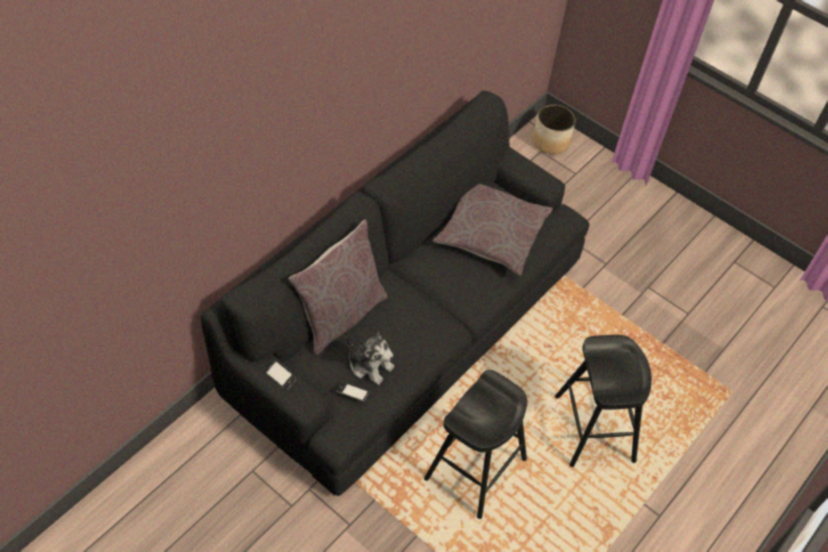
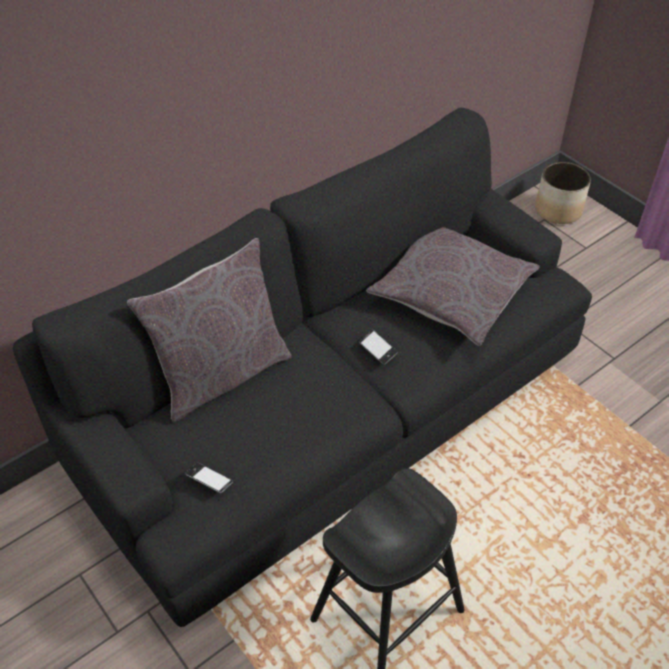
camera: 15 degrees right, 5 degrees down
(281, 376) = (110, 443): phone -> phone (378, 349)
(369, 365) = (244, 444): plush toy -> none
(594, 428) = (571, 578): black stool -> none

